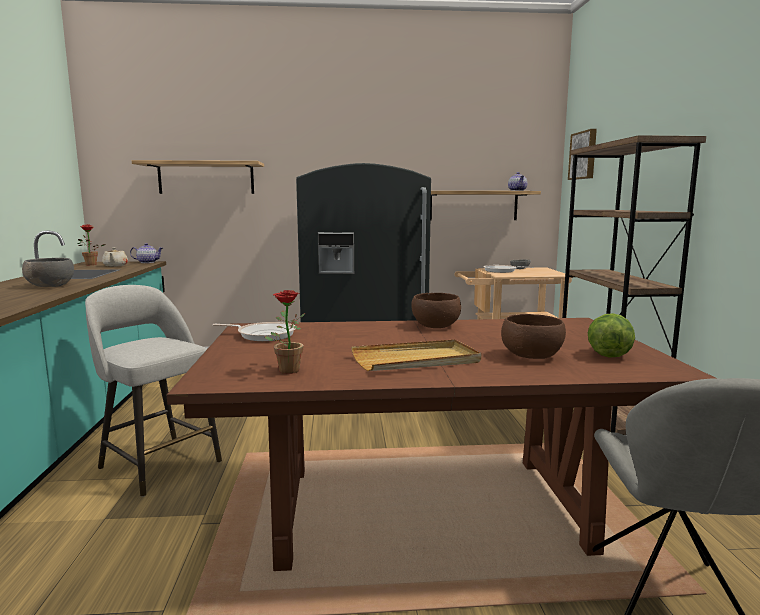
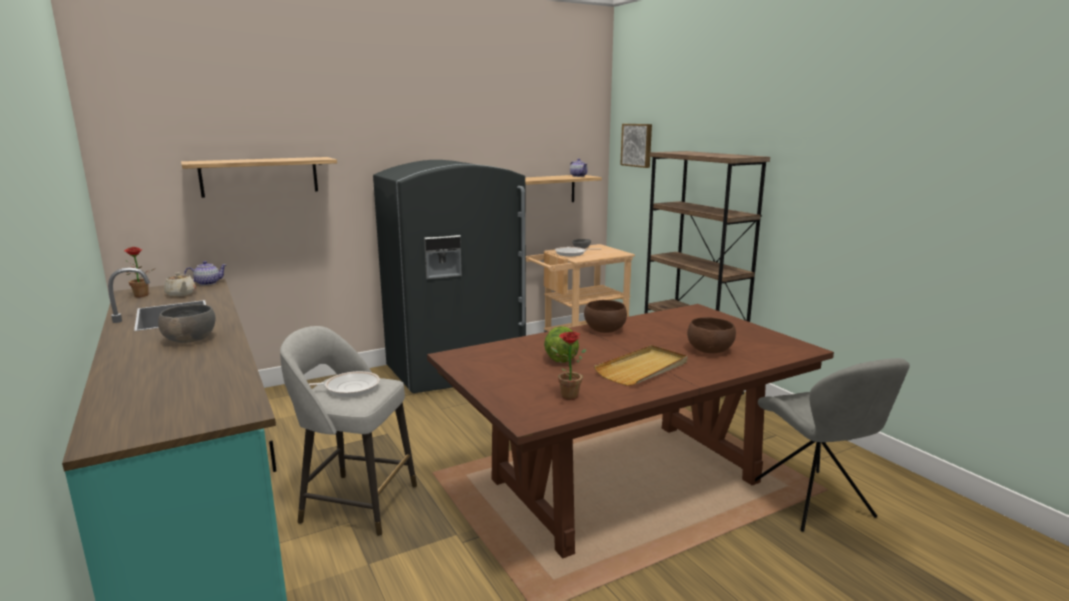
camera: 25 degrees left, 5 degrees up
(263, 335) = (484, 363): frying pan -> frying pan (349, 388)
(609, 355) = (753, 341): lettuce -> lettuce (560, 359)

